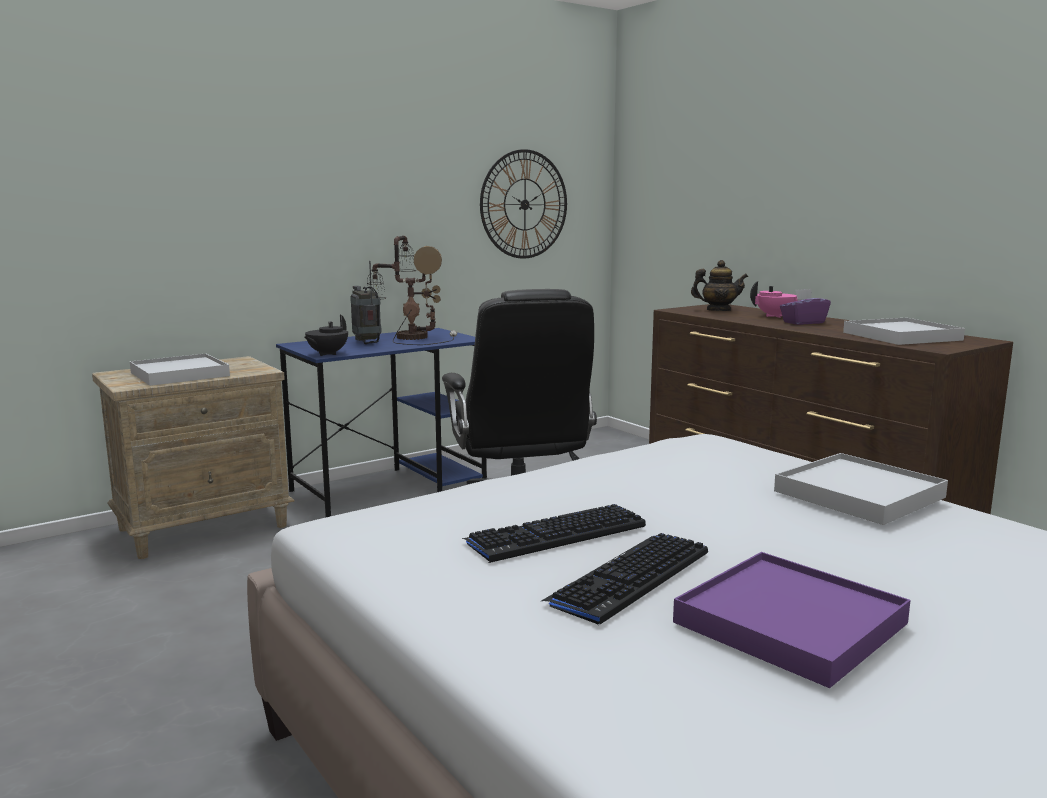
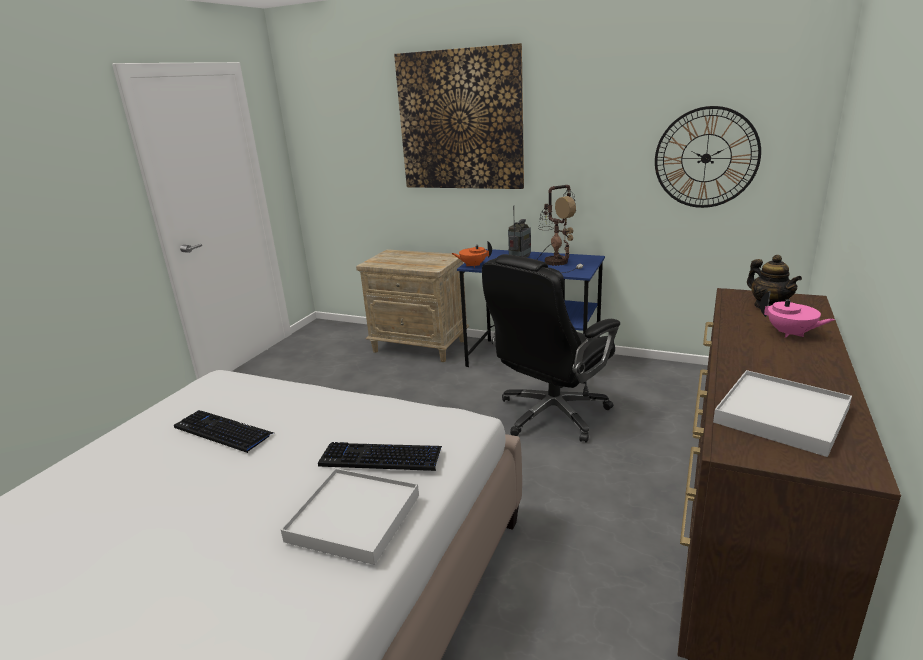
camera: 60 degrees right, 10 degrees up
(180, 374) = (403, 260): white tray -> none
(232, 147) = (460, 121): none -> picture
(327, 354) = (473, 265): black teapot -> orange teapot
(630, 578) = (163, 471): keyboard -> keyboard (381, 457)
(789, 622) = (105, 537): purple tray -> none
(803, 322) = (773, 353): purple tissue box -> none

